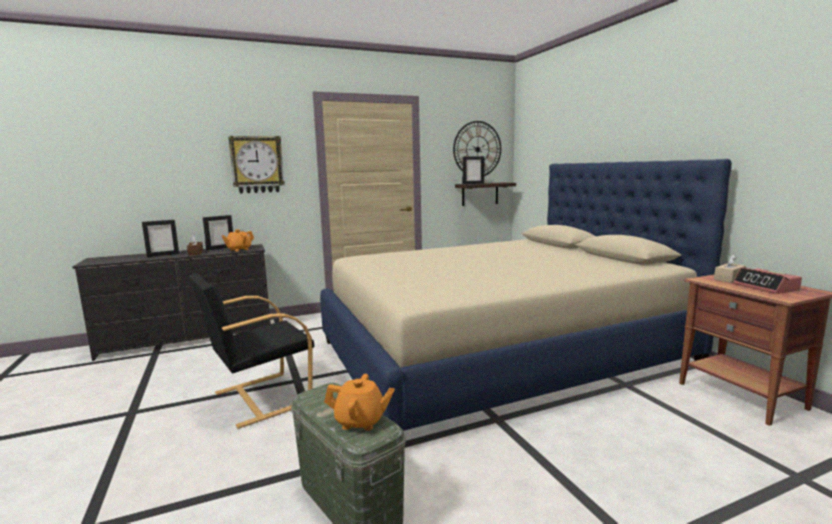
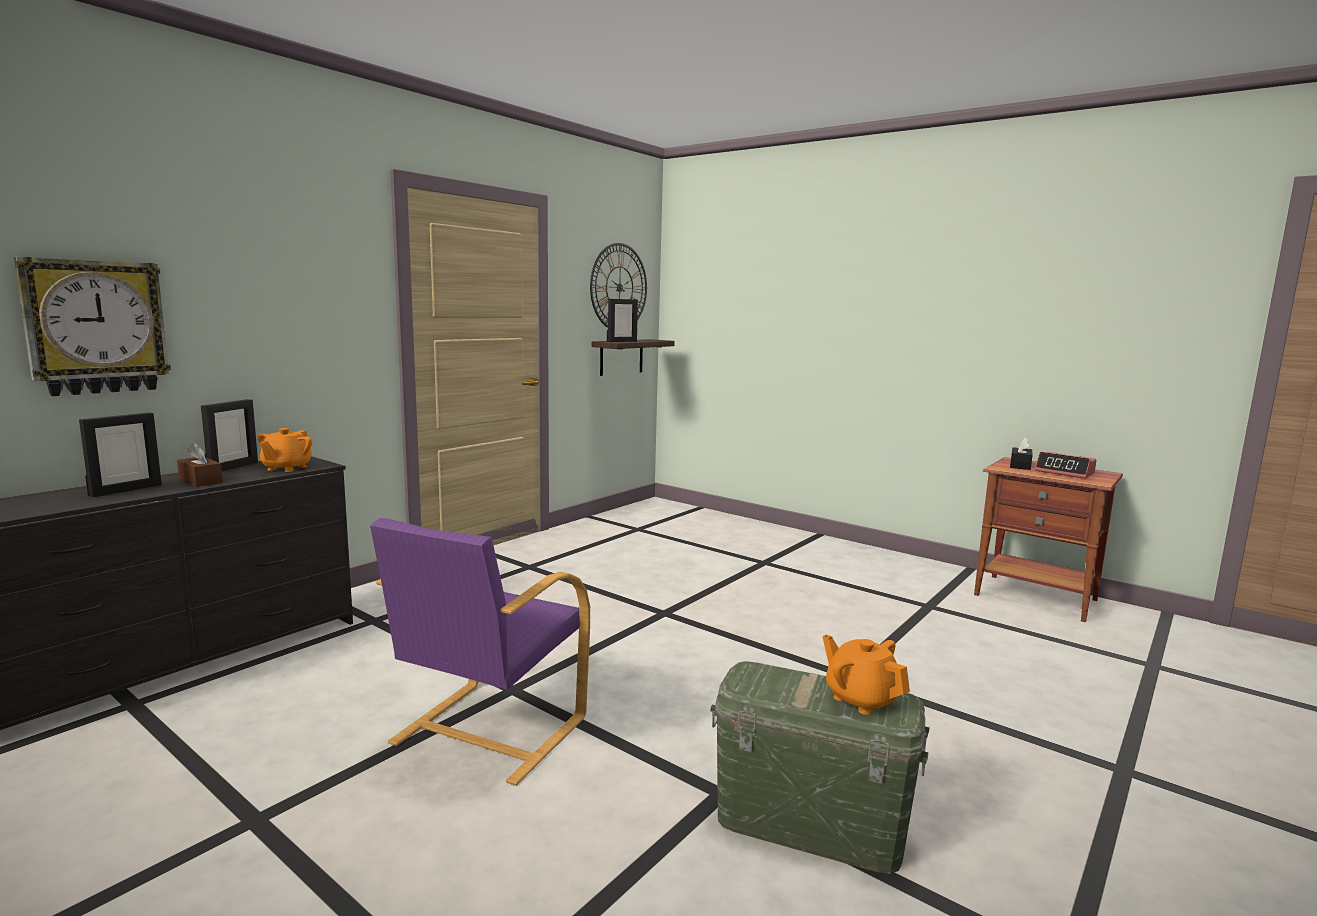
camera: 30 degrees left, 0 degrees up
(257, 164) = (294, 299): wall clock -> wall clock (96, 327)
(260, 398) = (487, 731): black armchair -> purple armchair
(360, 421) = (861, 699): orange teapot -> orange teapot turned 105 degrees counterclockwise
(499, 353) = (754, 593): beige bed -> none
(729, 279) = (1020, 465): beige tissue box -> black tissue box

